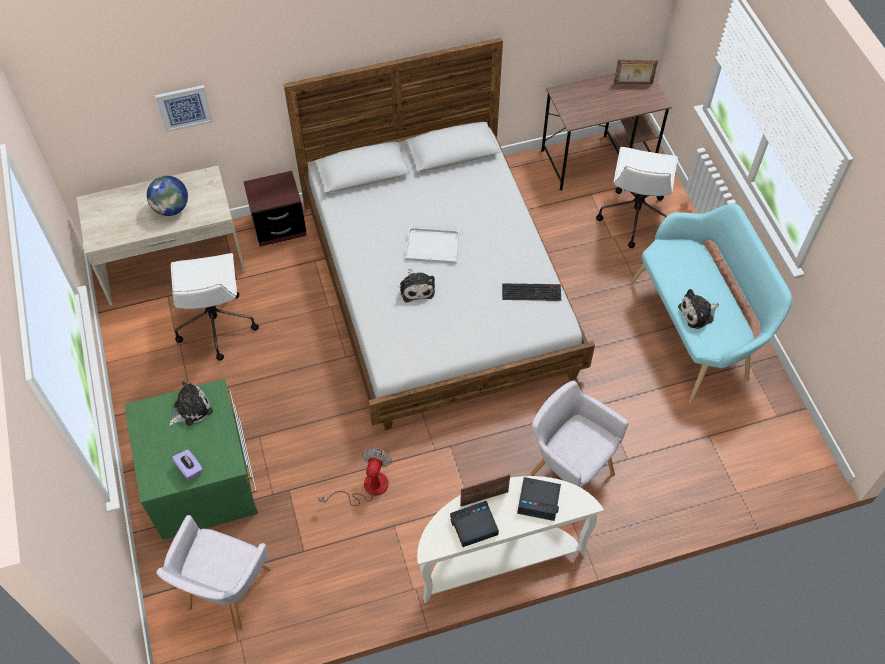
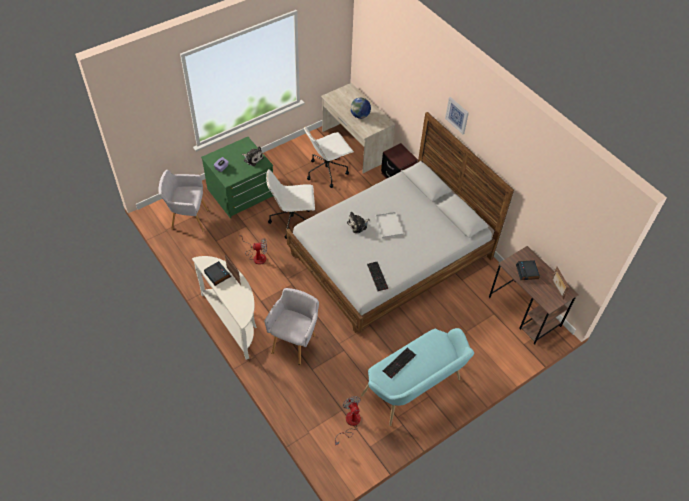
camera: 70 degrees right, 5 degrees down
(184, 107) = (395, 84): picture -> picture (457, 115)
(539, 500) = (239, 299): alarm clock -> alarm clock (527, 272)
(635, 216) = (488, 341): white office chair -> white office chair (292, 221)
(698, 313) = (399, 363): plush toy -> keyboard
(735, 431) = (350, 423): none -> fan

